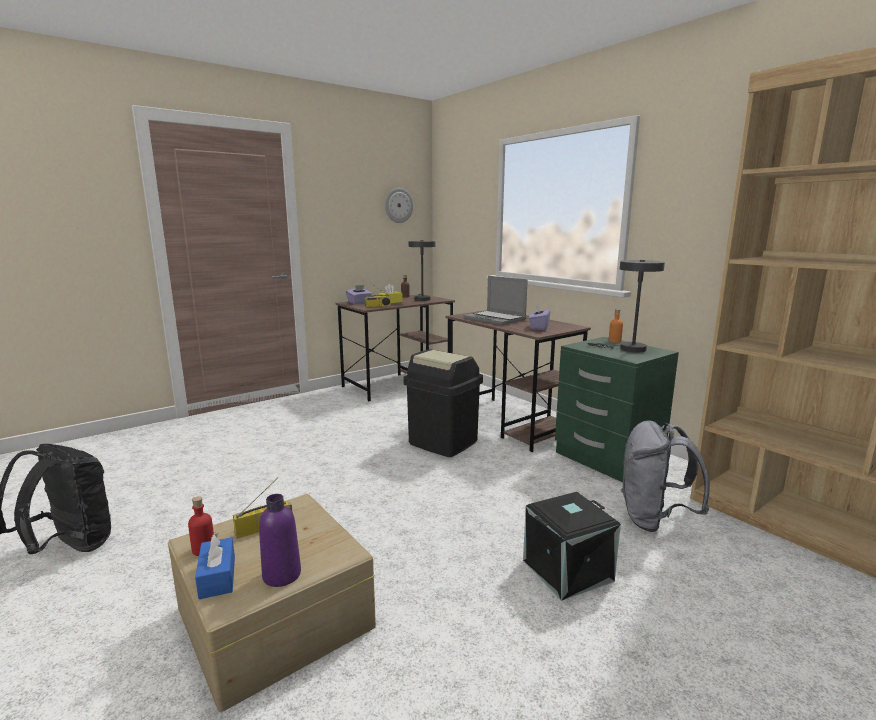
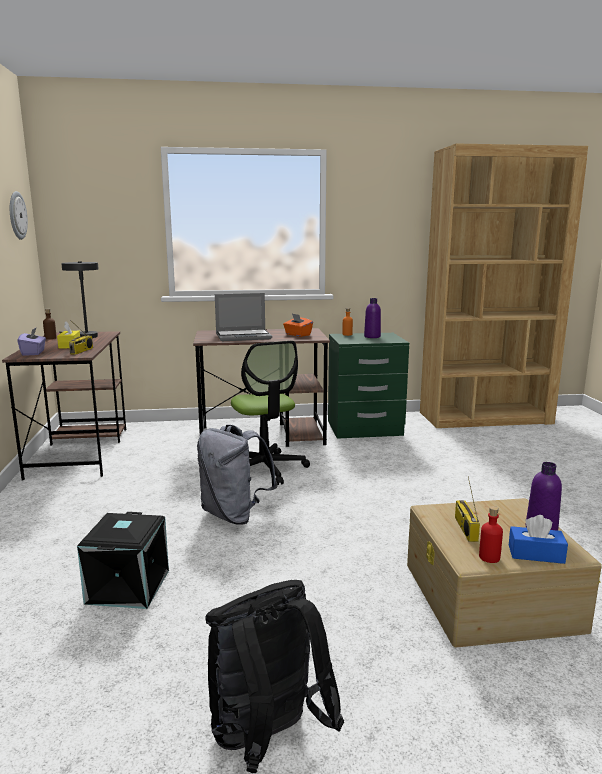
camera: 60 degrees left, 0 degrees up
(442, 443) = (265, 468): black trash can -> office chair
(538, 327) = (297, 335): purple tissue box -> orange tissue box
(567, 571) = (490, 482): black storage box -> black storage box (129, 587)
(627, 349) = (372, 337): grey table lamp -> purple bottle
(654, 519) = (451, 443): grey backpack -> grey backpack (234, 515)

